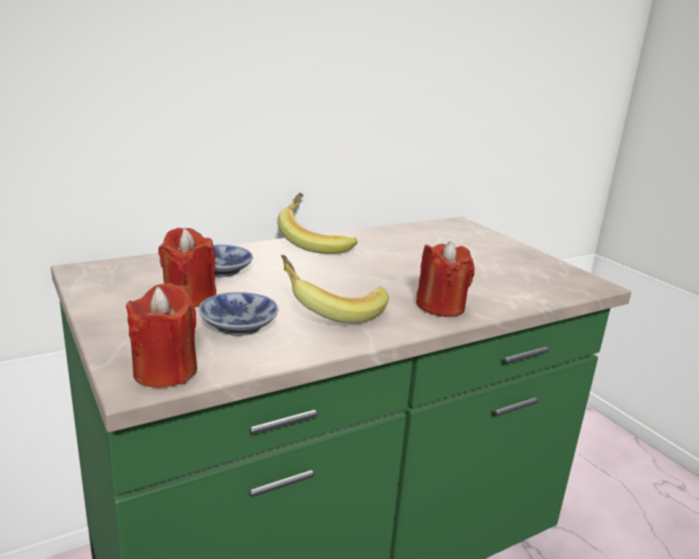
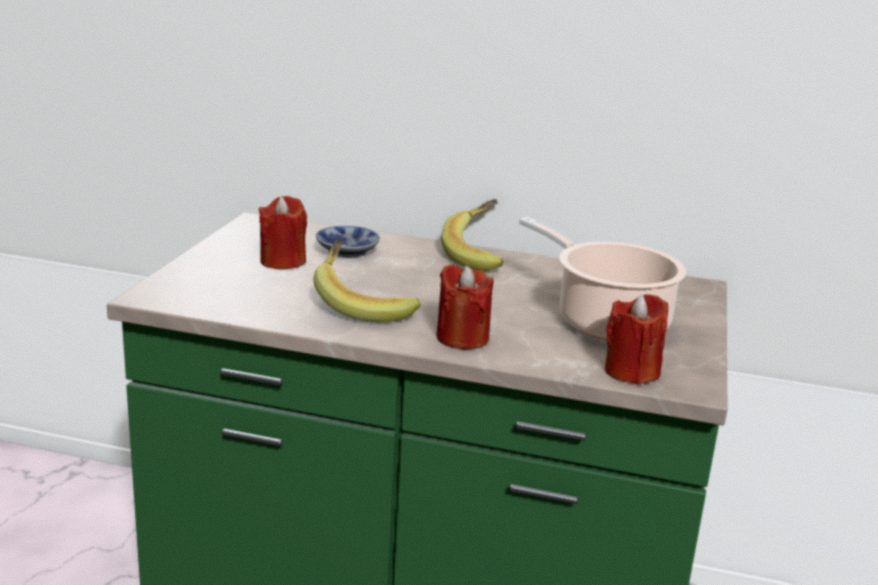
camera: 45 degrees right, 0 degrees up
(165, 371) = (175, 296): red candle -> red candle (632, 371)
(236, 326) = (272, 289): bowl -> none
(475, 261) = (606, 321): none -> cooking pot

